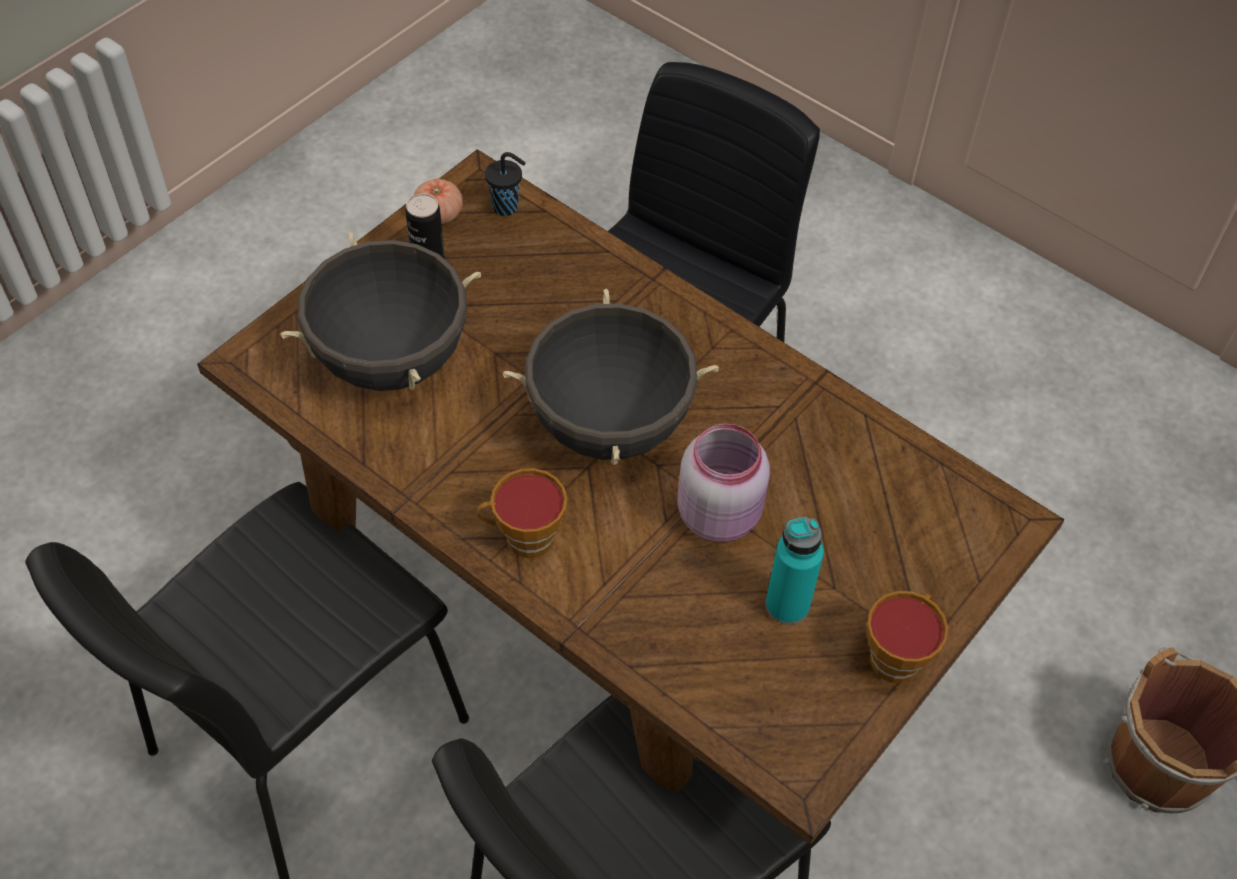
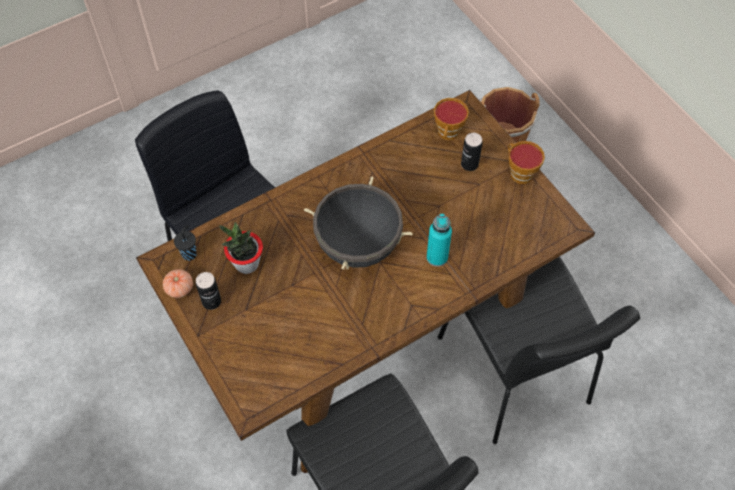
camera: 70 degrees left, 5 degrees up
(391, 359) = (277, 336): black cooking pot -> none
(514, 282) = (246, 264): none -> potted plant
(523, 538) = (413, 301): cup -> cup (448, 134)
(720, 514) = (426, 215): pink jar -> none
(787, 605) = (483, 204): turquoise bottle -> turquoise bottle (437, 257)
(874, 560) = (469, 164): none -> can

